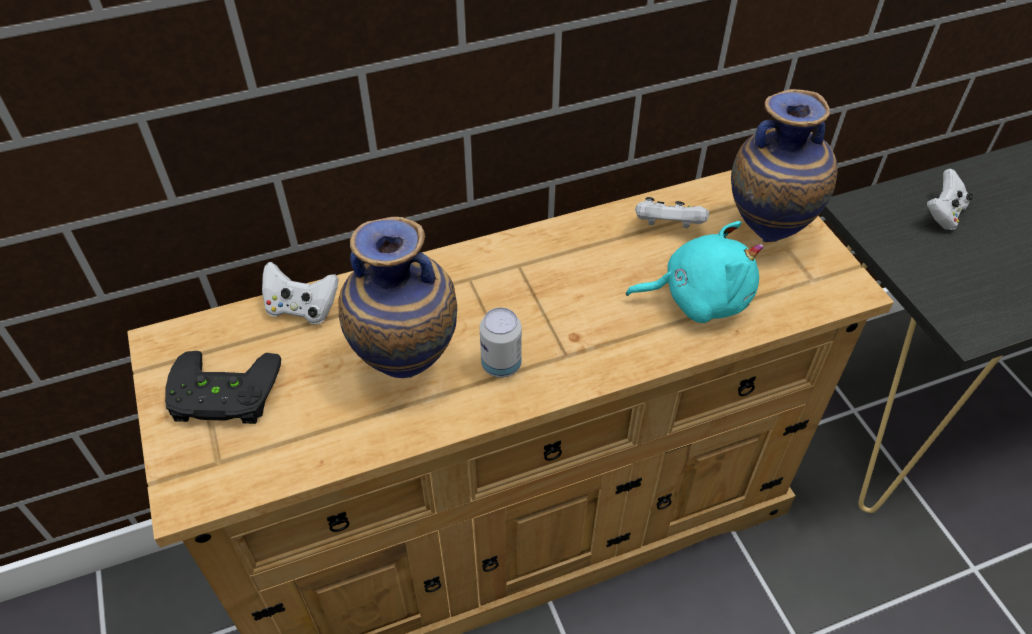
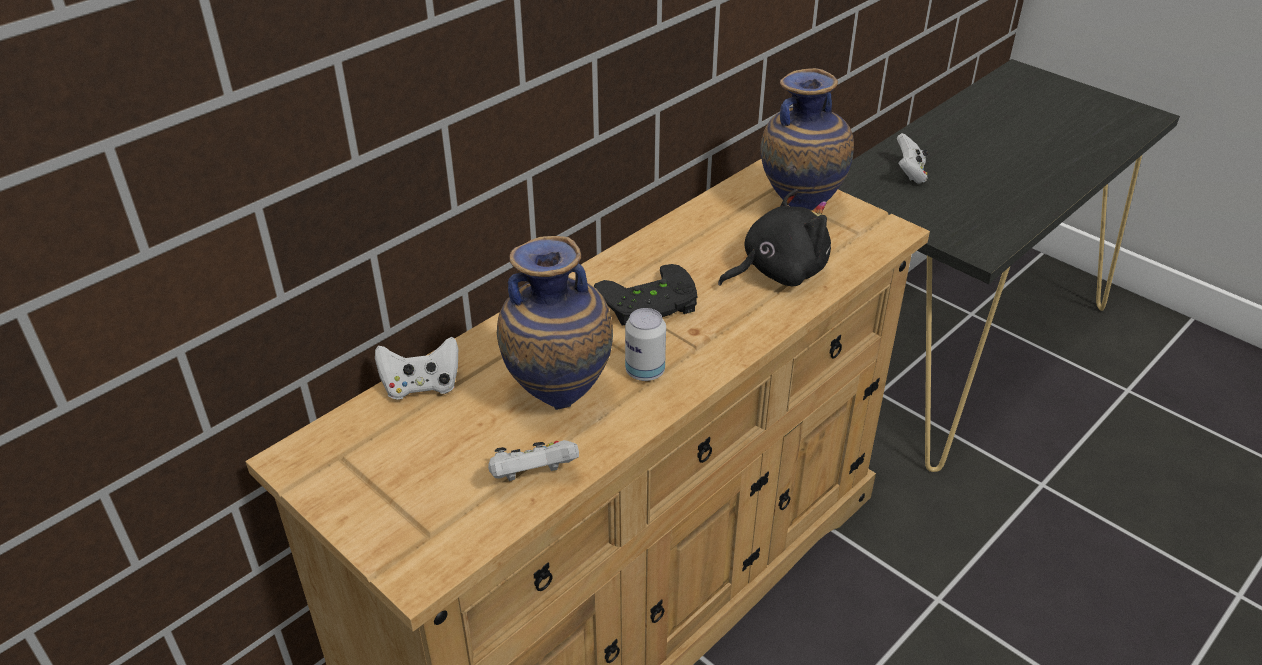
camera: 25 degrees left, 10 degrees down
(222, 397) = (393, 482): black game controller -> black game controller (649, 305)
(668, 227) = (716, 227): white game controller -> white game controller (533, 476)
(698, 298) = (778, 272): turquoise plush toy -> black plush toy

